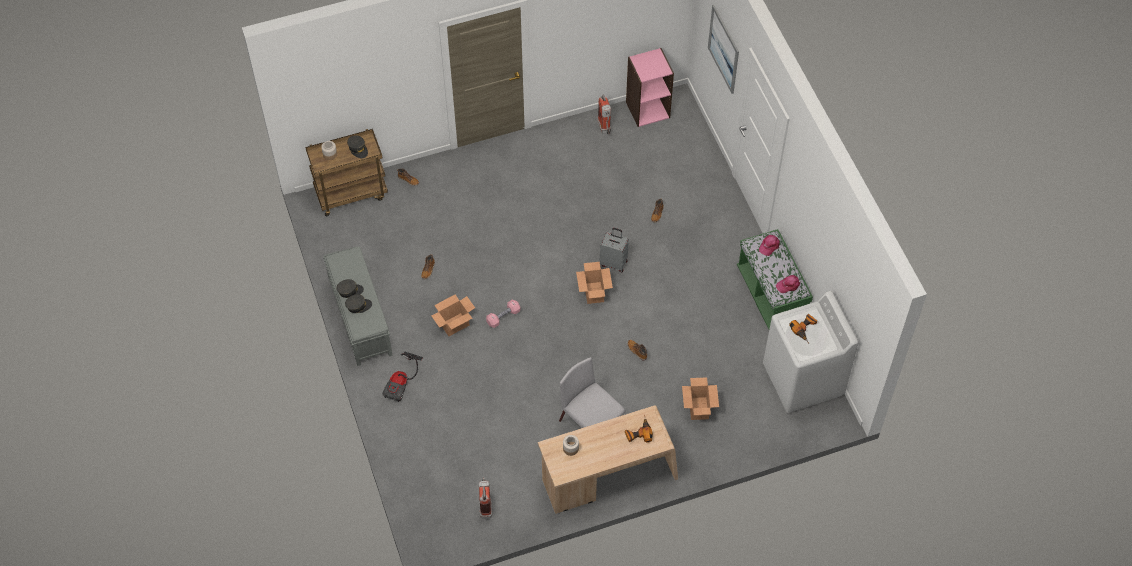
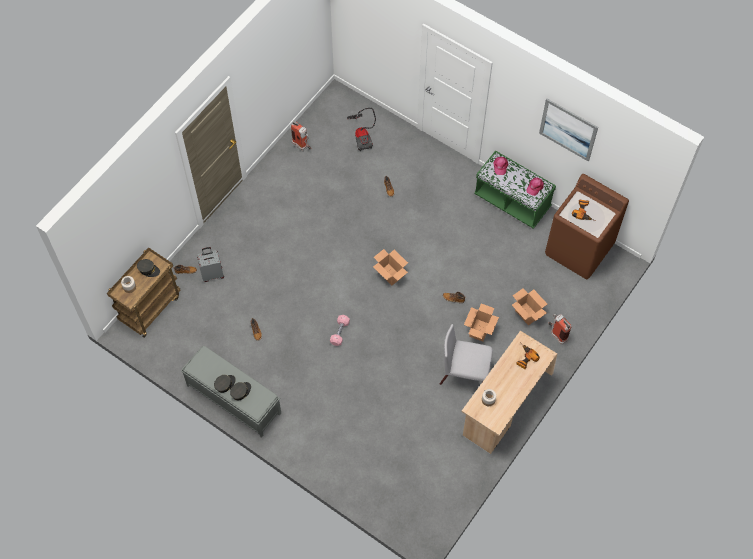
camera: 35 degrees left, 5 degrees up
(402, 383) = (305, 429): vacuum cleaner -> vacuum cleaner (362, 136)
(454, 325) = (309, 361): cardboard box -> cardboard box (479, 330)
(485, 505) = (437, 480): fire extinguisher -> fire extinguisher (556, 335)
(614, 262) = (387, 243): grey suitcase -> grey suitcase (212, 274)
(647, 109) = (321, 114): pink bookcase -> none
(723, 49) = (384, 36): picture -> picture (568, 129)
(803, 380) = (579, 249): white washing machine -> brown washing machine

